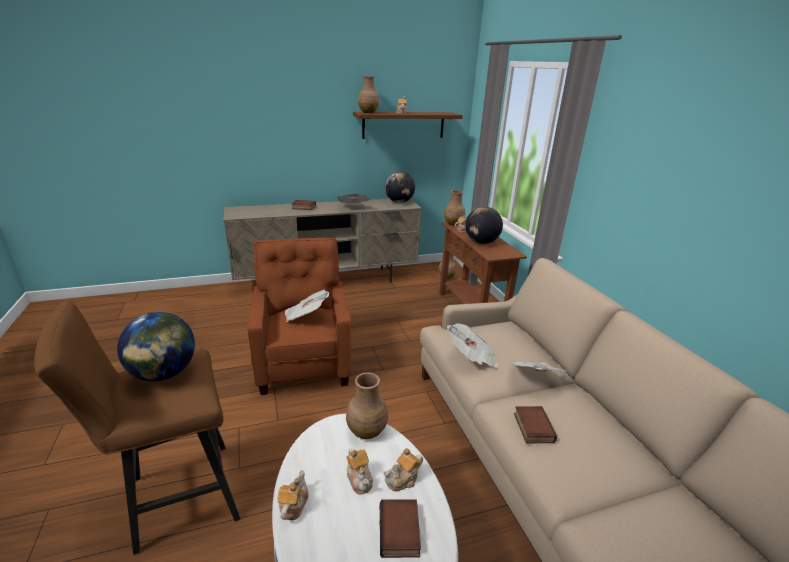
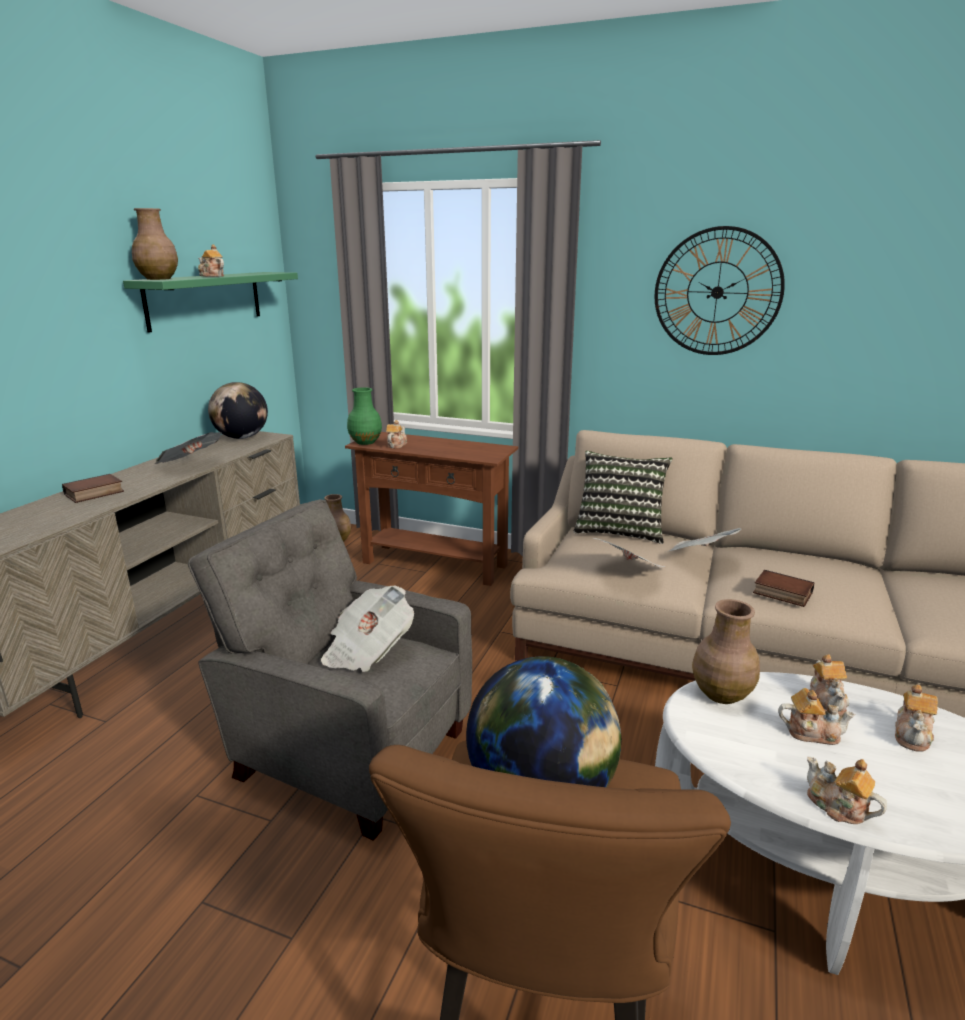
camera: 50 degrees left, 5 degrees down
(304, 361) = (348, 751): brown armchair -> grey armchair
(401, 532) = (912, 735): book -> teapot
(403, 125) = (205, 299): brown shelf -> green shelf
(453, 224) = (366, 442): brown vase -> green vase
(481, 242) = (445, 449): globe -> none
(523, 336) = (619, 530): none -> pillow
(687, 178) = (717, 292): none -> wall clock

